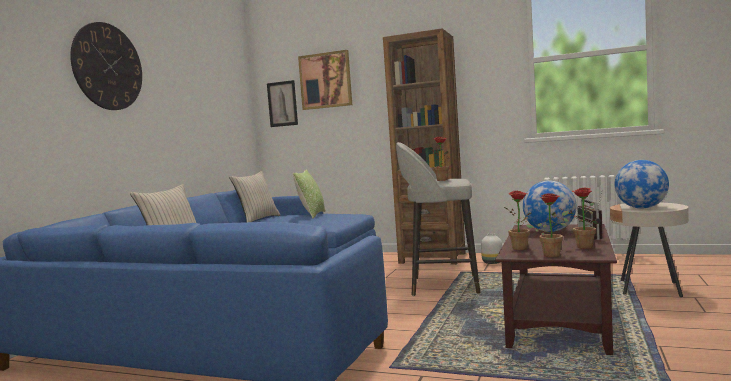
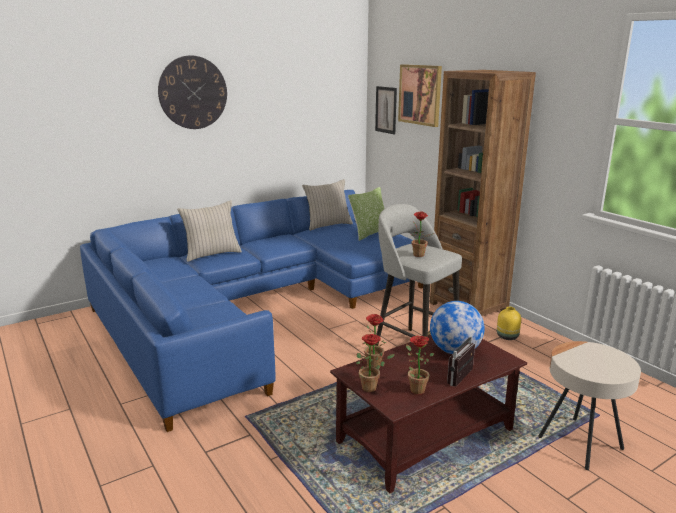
camera: 35 degrees right, 15 degrees up
(492, 262) = (506, 337): white vase -> yellow vase
(641, 208) = (580, 360): globe -> none

